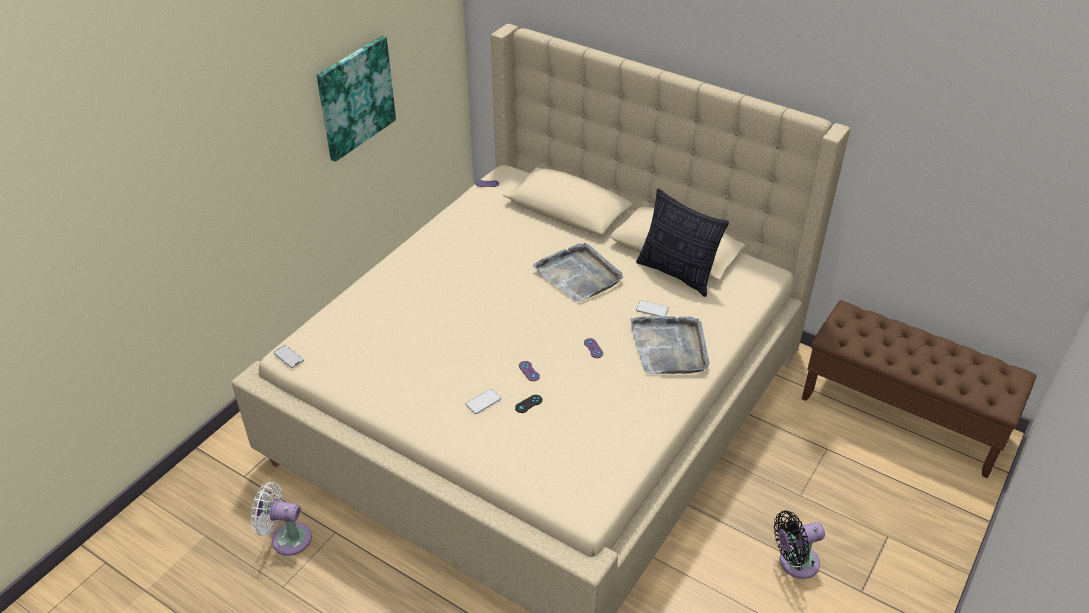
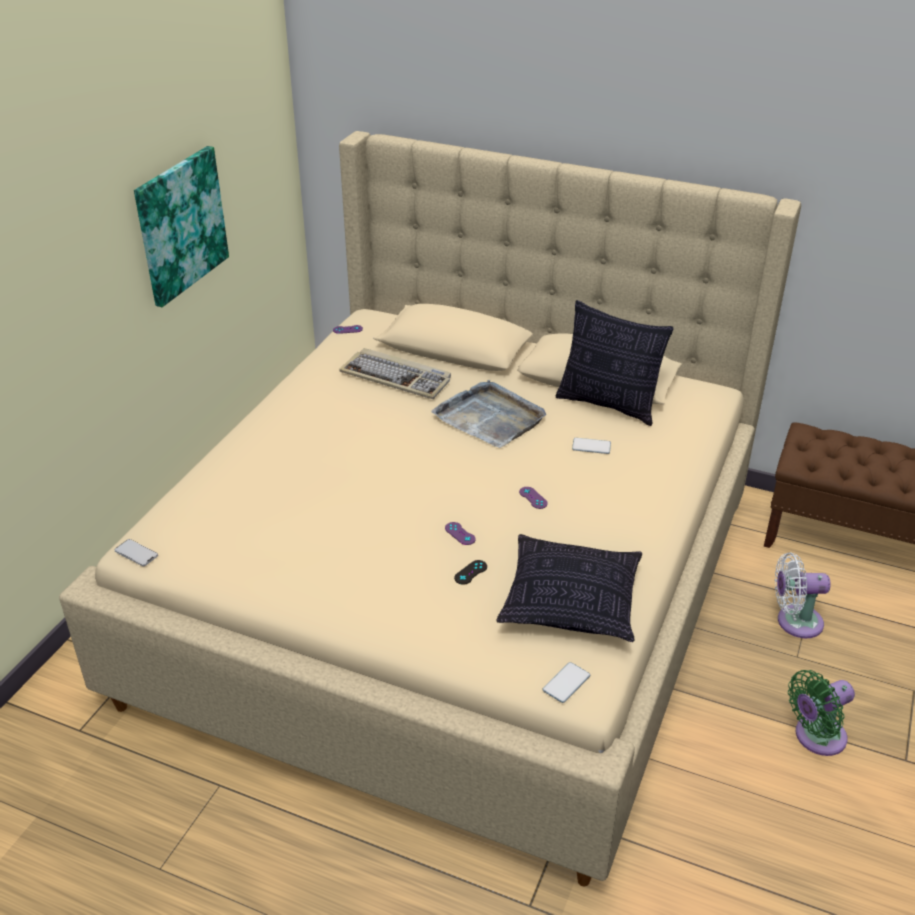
camera: 10 degrees left, 5 degrees down
(287, 538) = (154, 802): white fan -> white fan (794, 622)
(483, 402) = (411, 577): phone -> phone (566, 683)
(515, 231) = (397, 377): none -> keyboard
(597, 438) = (571, 603): none -> pillow
(670, 347) = (627, 486): grey tray -> none
(794, 562) = (815, 737): black fan -> green fan

